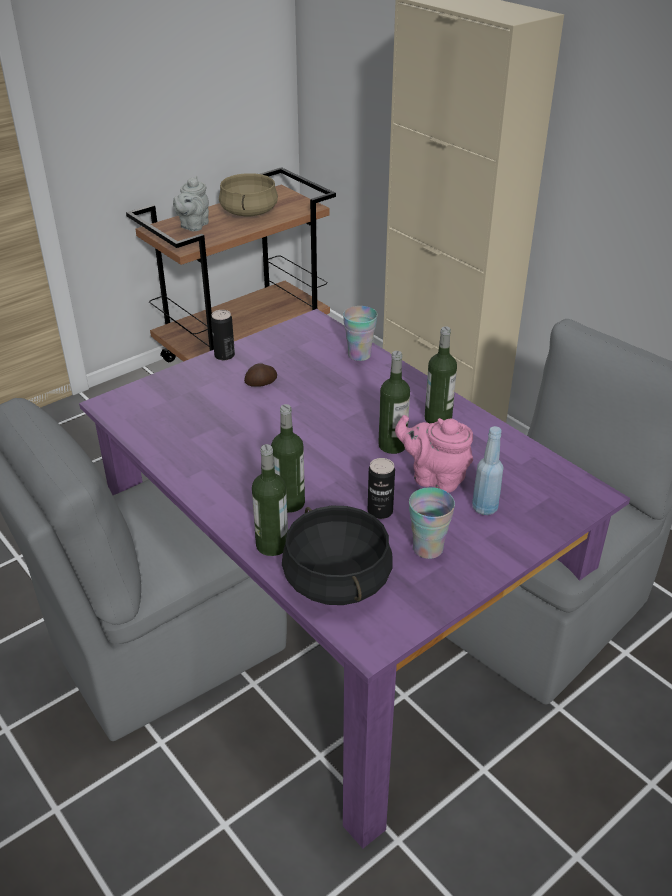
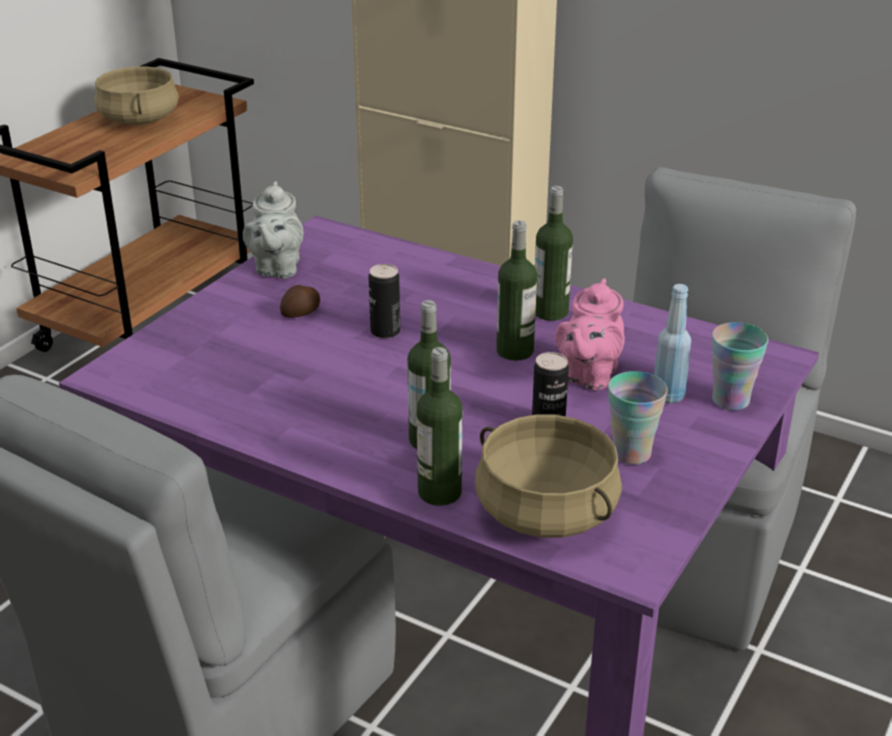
camera: 20 degrees left, 5 degrees down
(193, 226) = (70, 146): grey teapot -> grey teapot (277, 269)
(224, 355) = (229, 289): can -> can (385, 331)
(336, 580) = (545, 512): black cooking pot -> beige cooking pot
(359, 355) = (407, 259): cup -> cup (730, 400)
(434, 477) = (588, 376): pink teapot -> pink teapot turned 75 degrees counterclockwise

